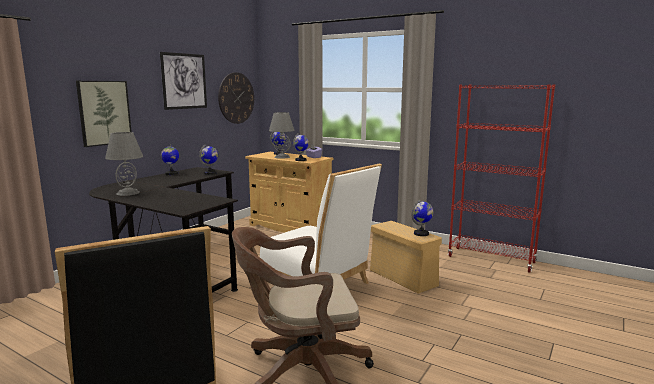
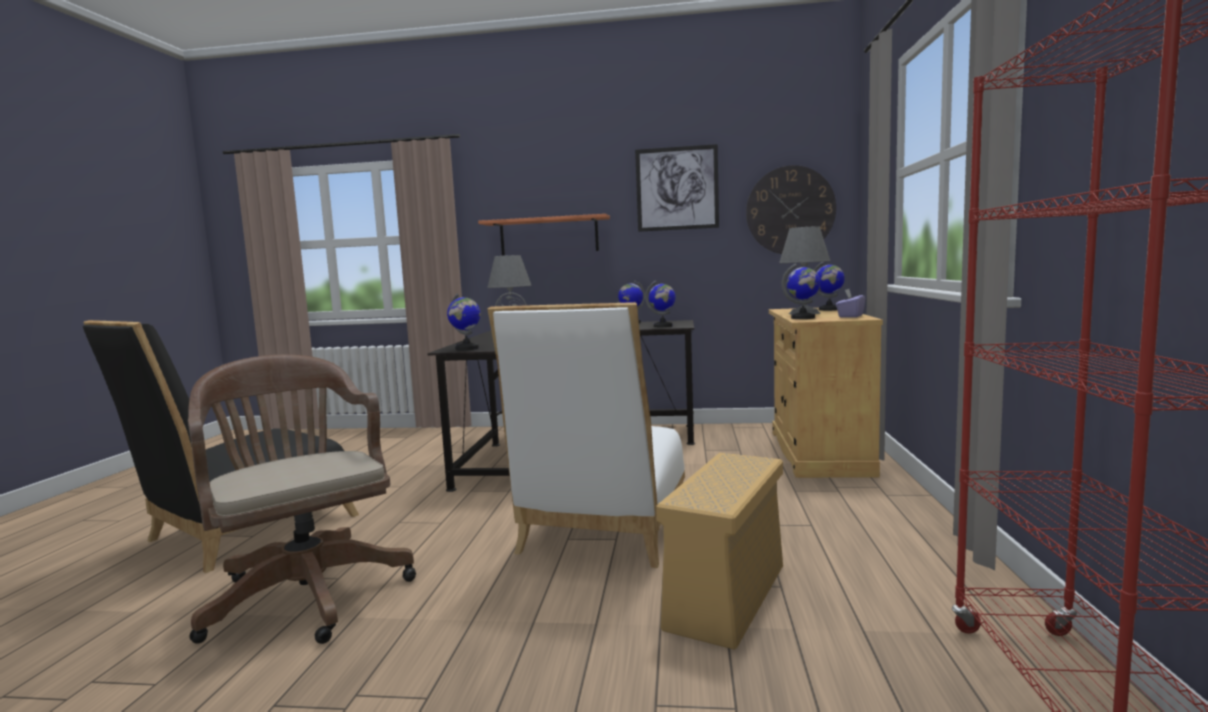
camera: 65 degrees right, 5 degrees down
(104, 113) = (549, 236): picture -> shelf
(421, 234) = (725, 494): globe -> globe (467, 348)

